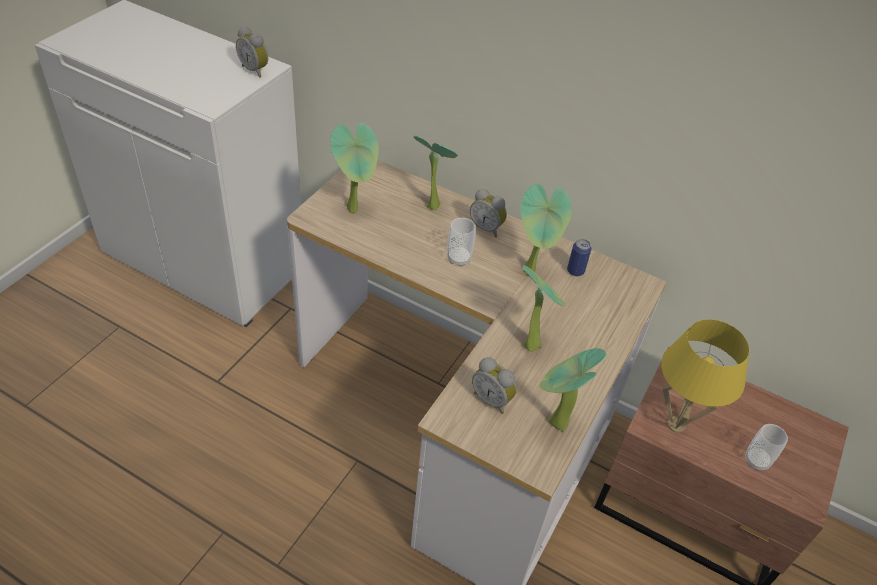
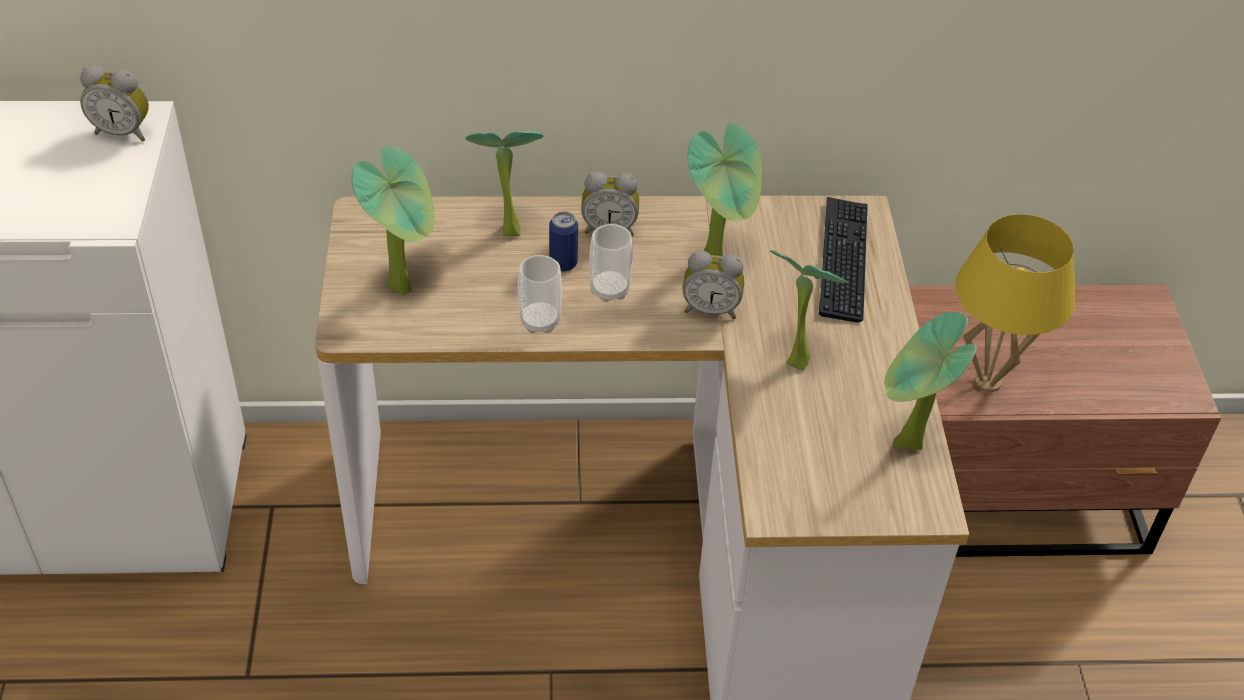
camera: 30 degrees left, 0 degrees up
(492, 399) = (808, 455): alarm clock -> alarm clock (711, 309)
(575, 271) = (769, 234): can -> can (563, 263)
(608, 304) = (843, 260): none -> keyboard
(756, 461) = (1102, 378): cup -> cup (540, 321)

